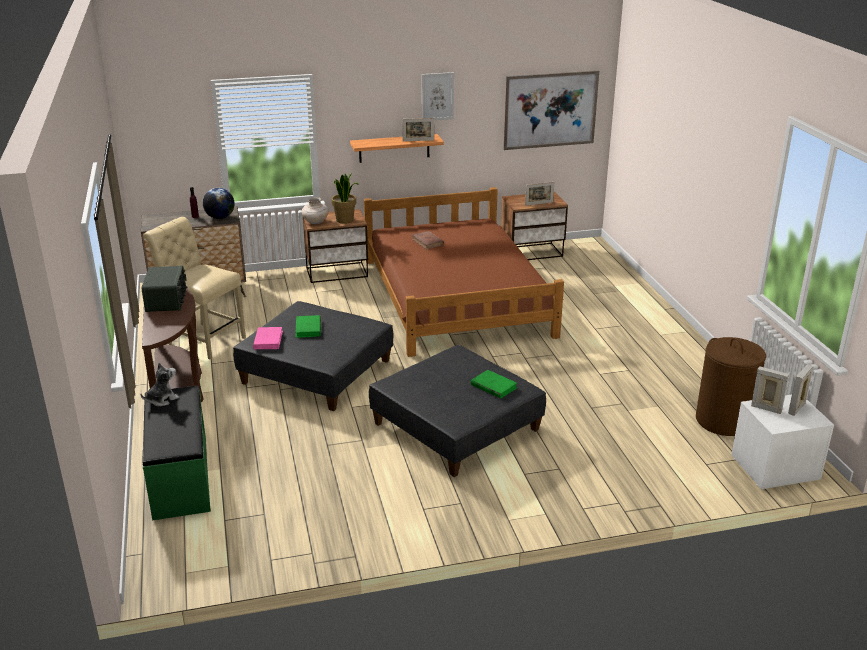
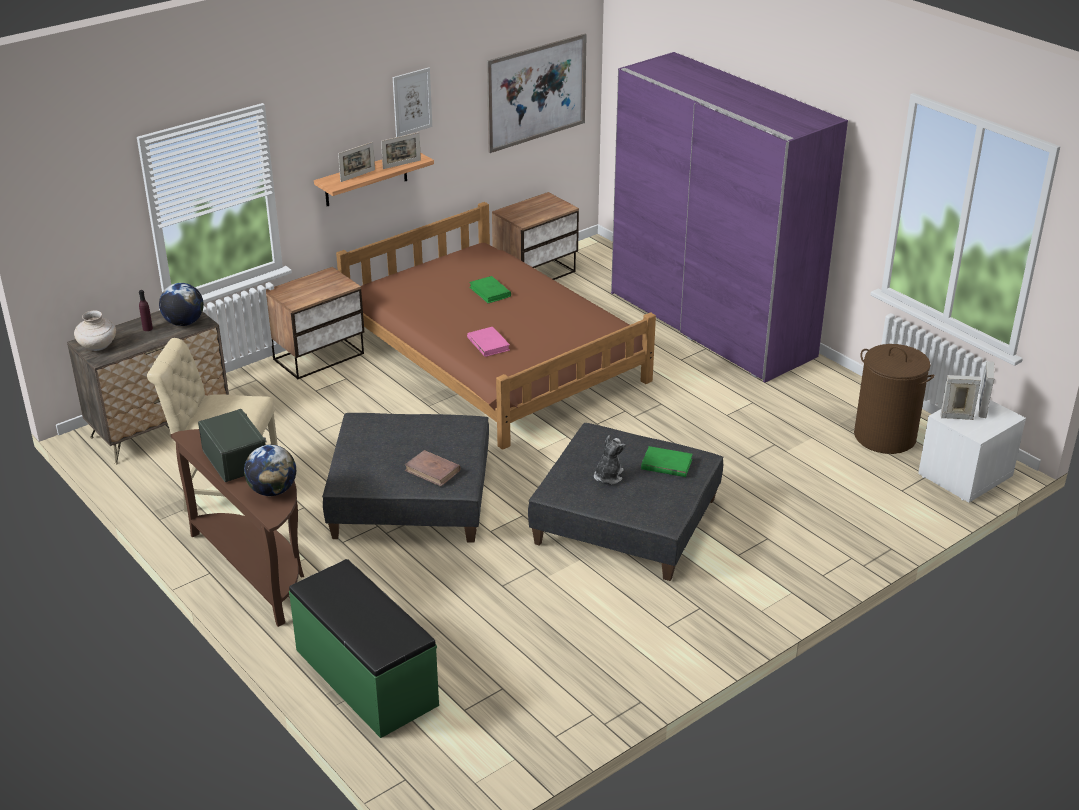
camera: 25 degrees left, 5 degrees up
(162, 399) = (321, 589): plush toy -> plush toy (608, 476)
(169, 324) = (273, 490): none -> globe
(268, 340) = (360, 476): pink book -> pink book (488, 344)
(308, 328) = (395, 447): green book -> green book (490, 292)
(315, 222) = (293, 299): beige vase -> beige vase (98, 347)
(345, 220) = (329, 287): potted plant -> none
(427, 242) = (439, 293): brown book -> brown book (432, 471)
(539, 204) = (545, 213): picture frame -> picture frame (357, 176)
(639, 310) = (710, 324): none -> purple wardrobe

